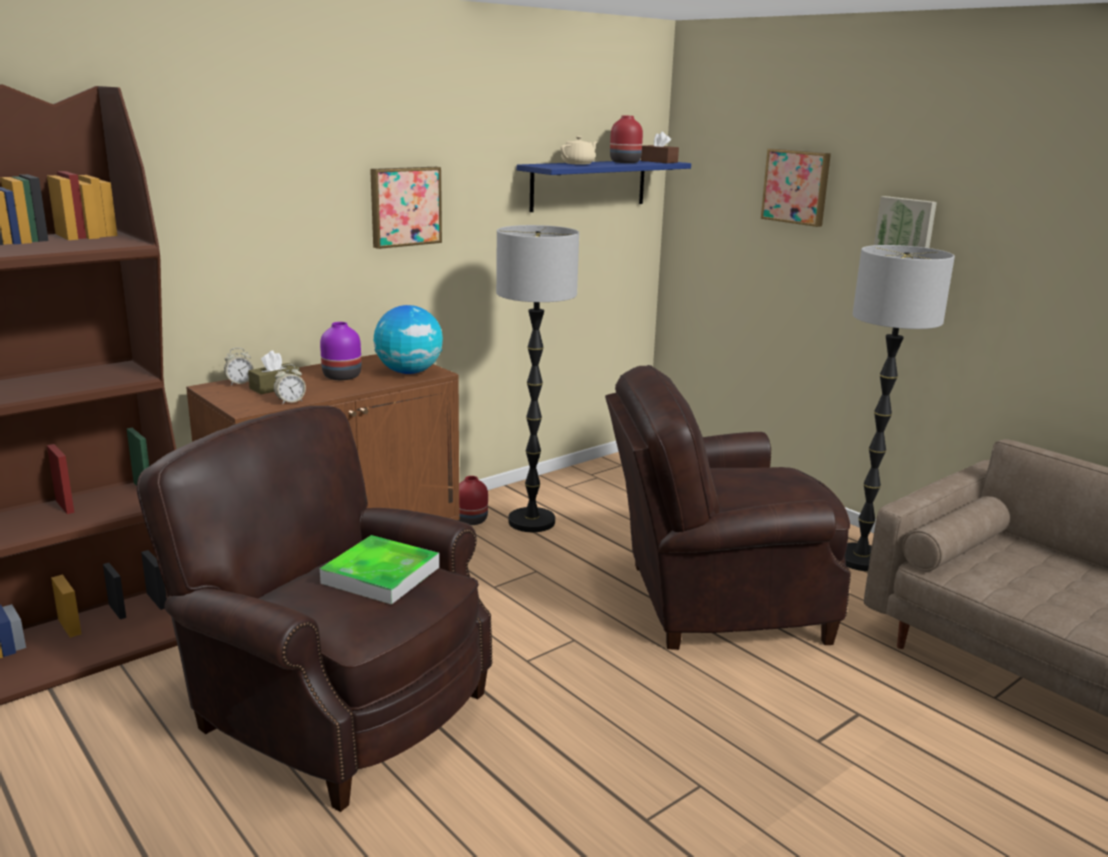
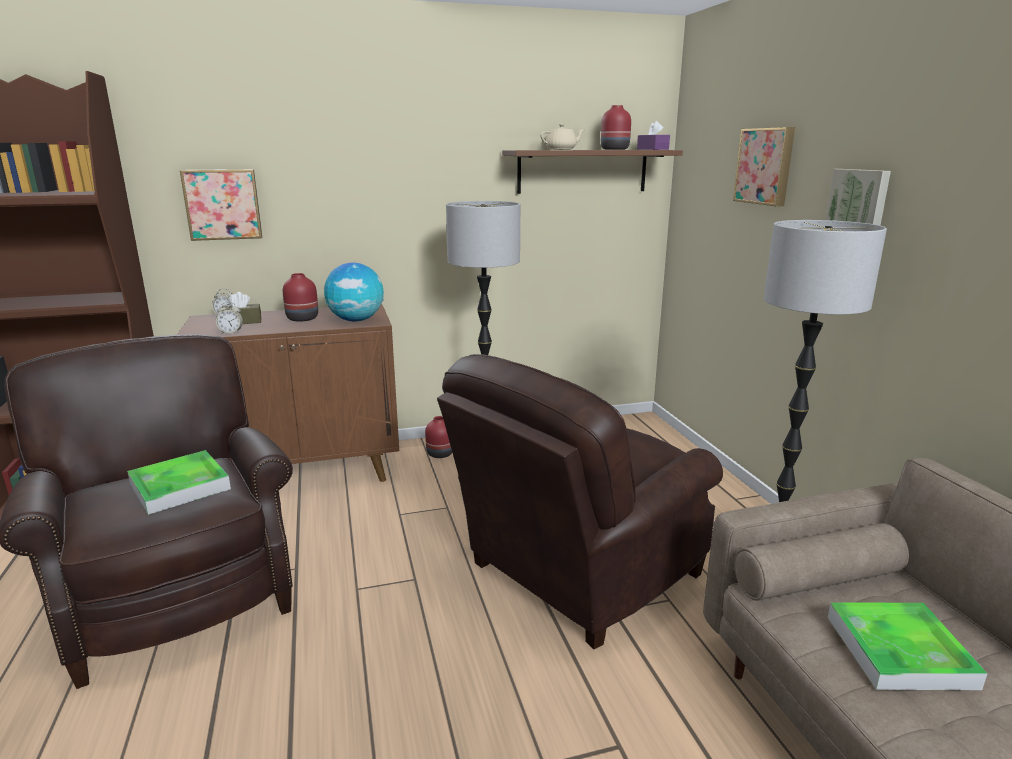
camera: 25 degrees right, 0 degrees up
(341, 376) = (302, 318): purple vase -> red vase
(404, 206) = (388, 183): picture -> picture (223, 204)
(589, 184) = (582, 171): blue shelf -> brown shelf
(659, 161) = (652, 149): brown tissue box -> purple tissue box
(715, 602) = (577, 573): brown armchair -> brown armchair turned 60 degrees counterclockwise
(1039, 581) = (899, 651): none -> tray

